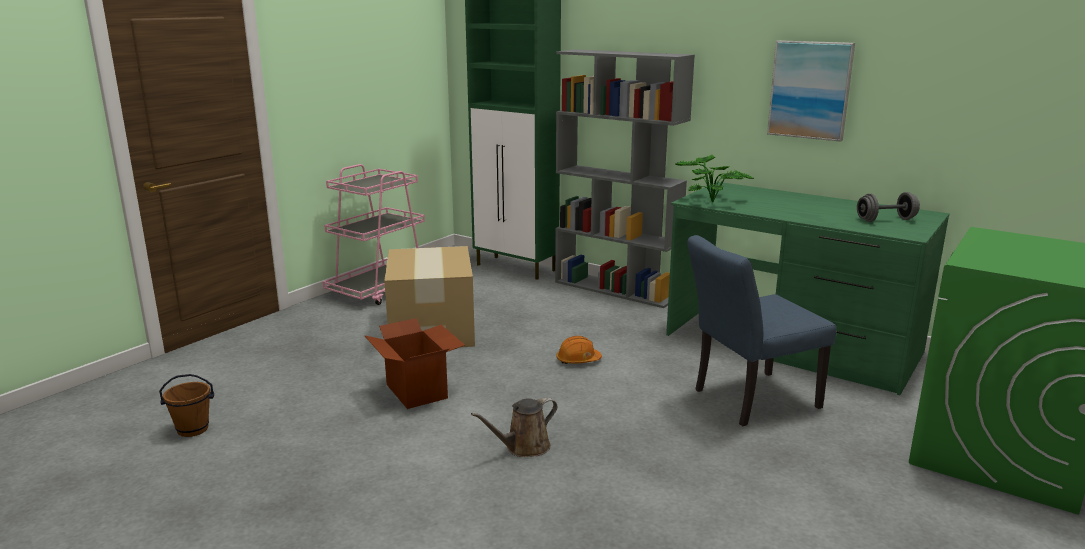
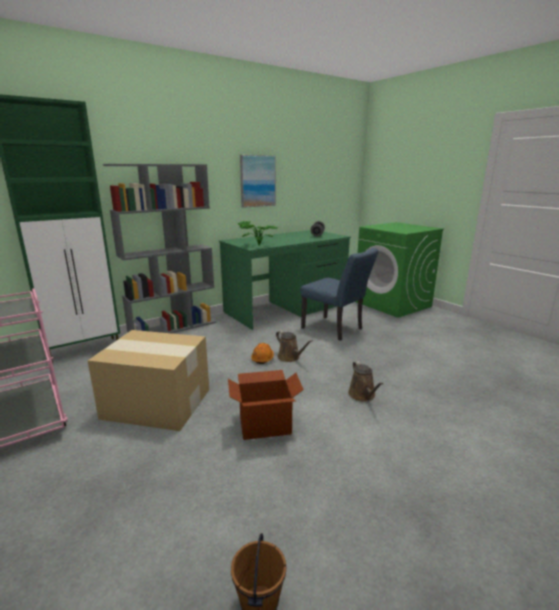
camera: 70 degrees left, 0 degrees up
(598, 378) = (290, 357): none -> brown watering can
(748, 400) = (335, 329): blue chair -> blue chair turned 45 degrees counterclockwise

